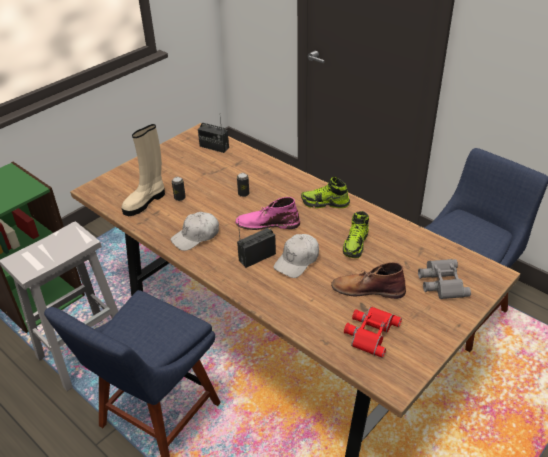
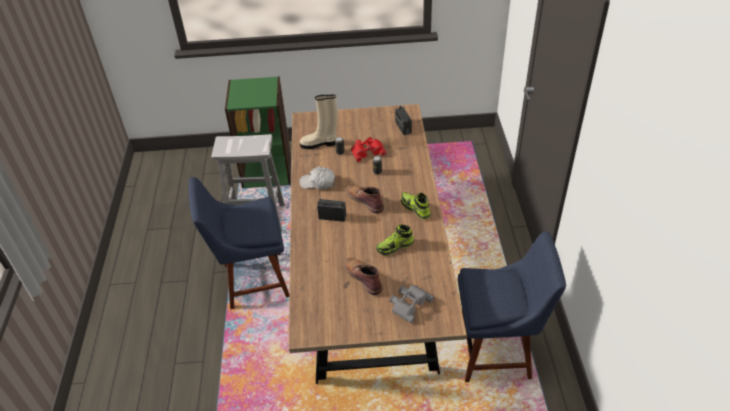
camera: 45 degrees right, 5 degrees up
(267, 223) = (364, 199): pink boot -> brown boot
(297, 261) = (349, 234): white cap -> none
(370, 332) = (330, 300): red binoculars -> red binoculars (367, 151)

